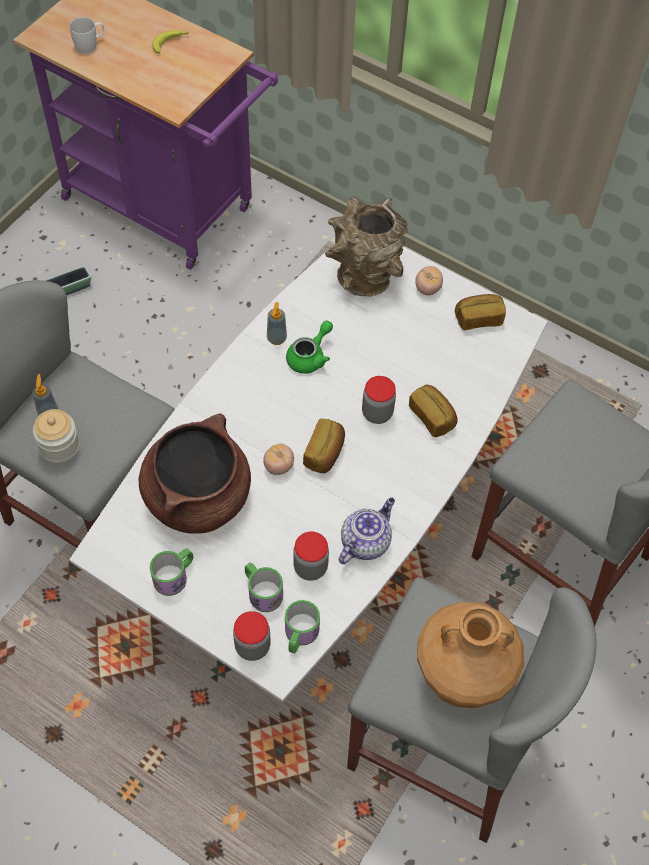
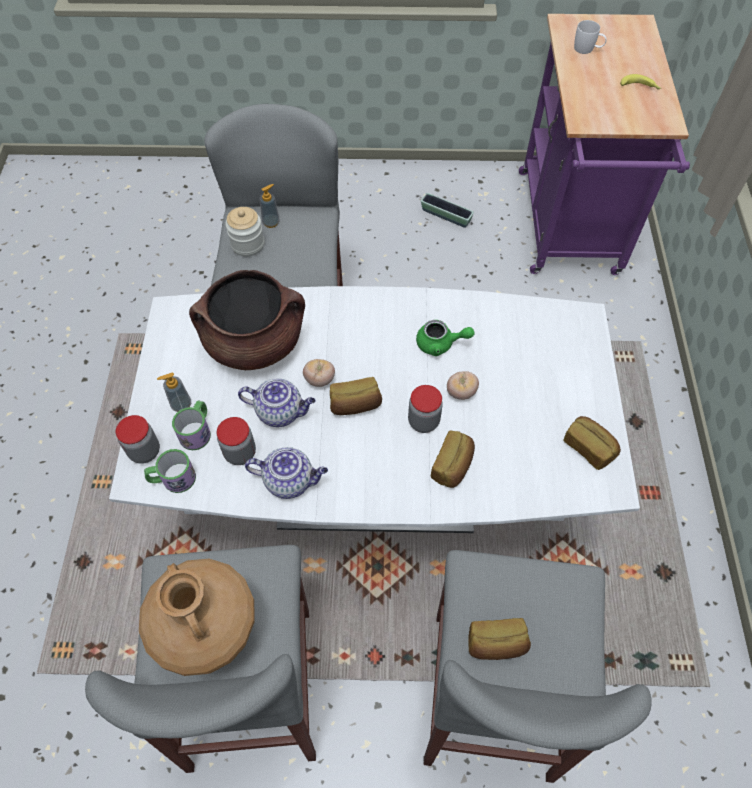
camera: 60 degrees right, 0 degrees up
(175, 575) = (177, 366): mug -> none
(276, 338) = (439, 312): soap dispenser -> soap dispenser (181, 405)
(290, 514) = (281, 411): none -> teapot
(364, 275) = (555, 337): brown vase -> none
(427, 288) = (584, 390): tomato -> tomato (461, 392)
(589, 480) = (496, 644): none -> bread

